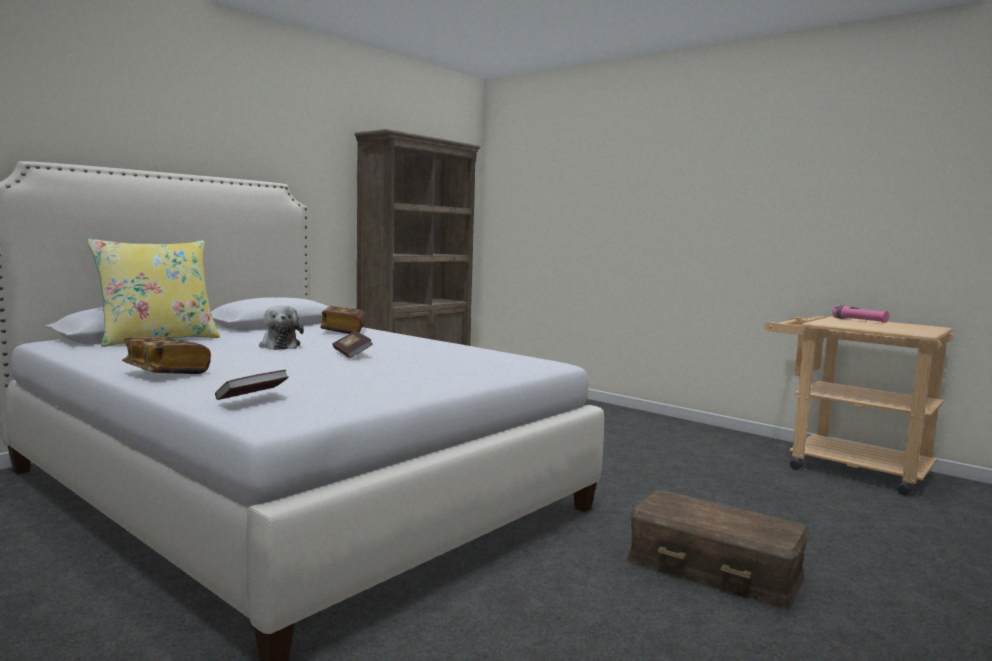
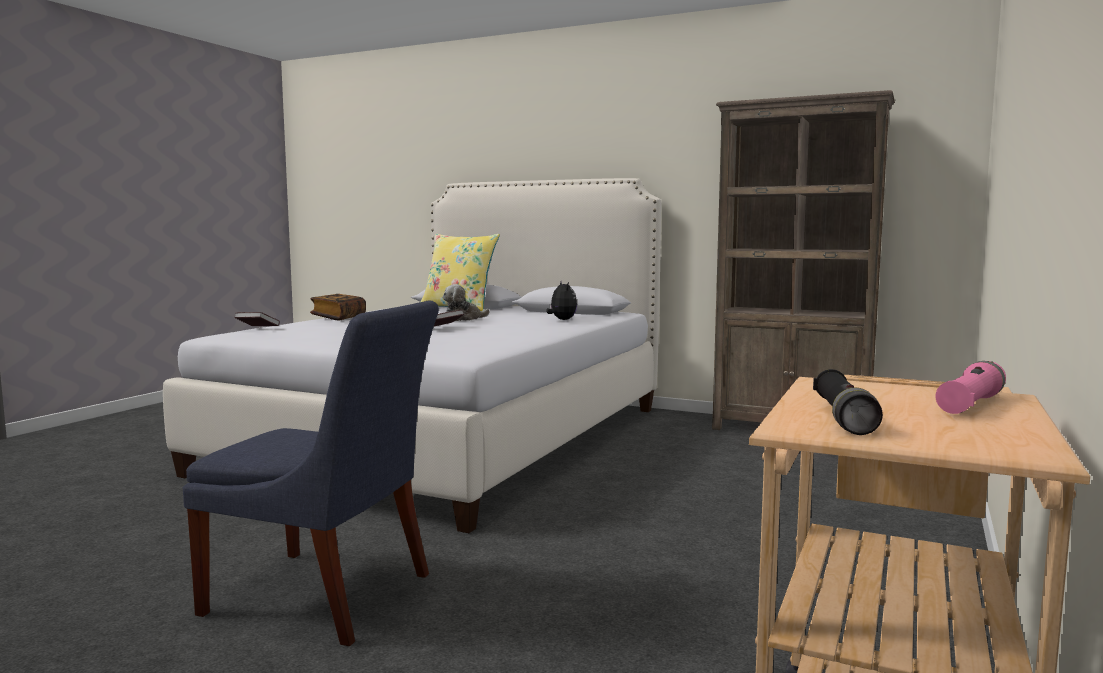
camera: 75 degrees right, 0 degrees up
(343, 331) = (561, 320): book -> plush toy
(714, 568) = (326, 596): brown storage box -> blue chair
(898, 329) = (843, 418): none -> black flashlight

